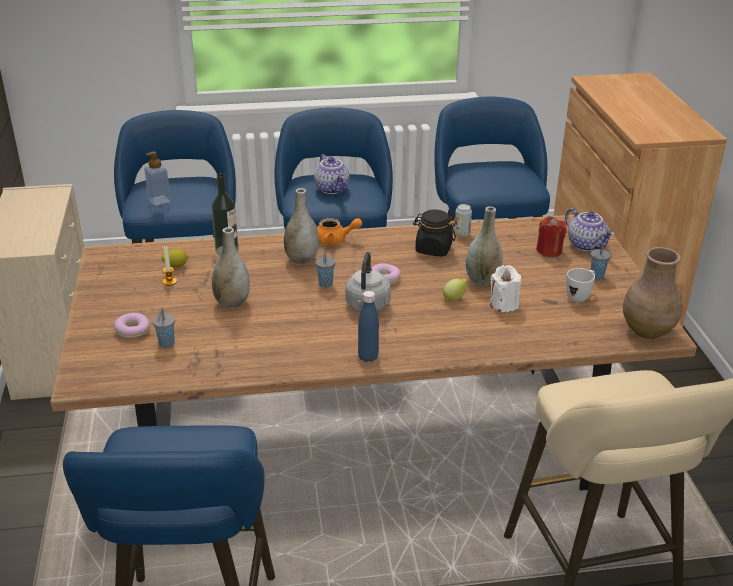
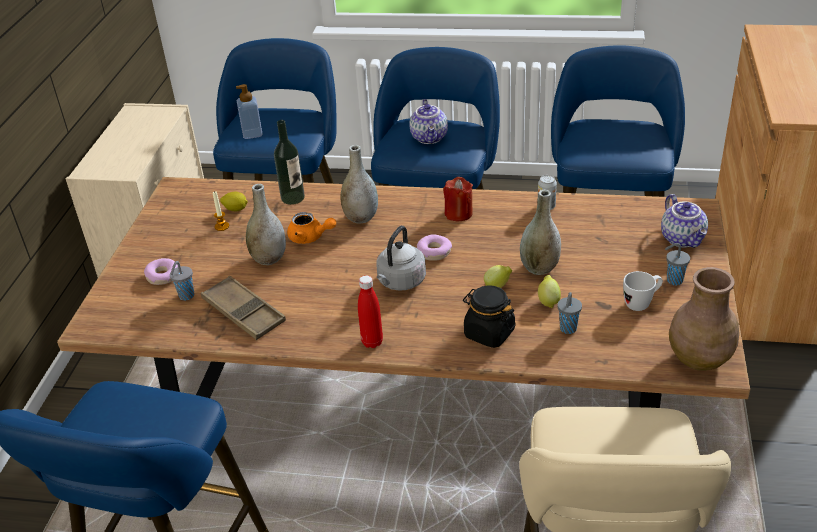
camera: 20 degrees right, 5 degrees up
(232, 350) = (244, 313): none -> brown tray
(325, 284) = (370, 250): grey cup -> grey cup (568, 329)
(335, 240) = (406, 199): orange teapot -> orange teapot (310, 237)
(368, 357) = (372, 342): blue bottle -> red bottle
(433, 249) = (504, 222): black jar -> black jar (489, 333)
(503, 304) = (548, 301): white candle -> lemon
(549, 250) = (634, 240): red candle -> red candle (458, 213)

